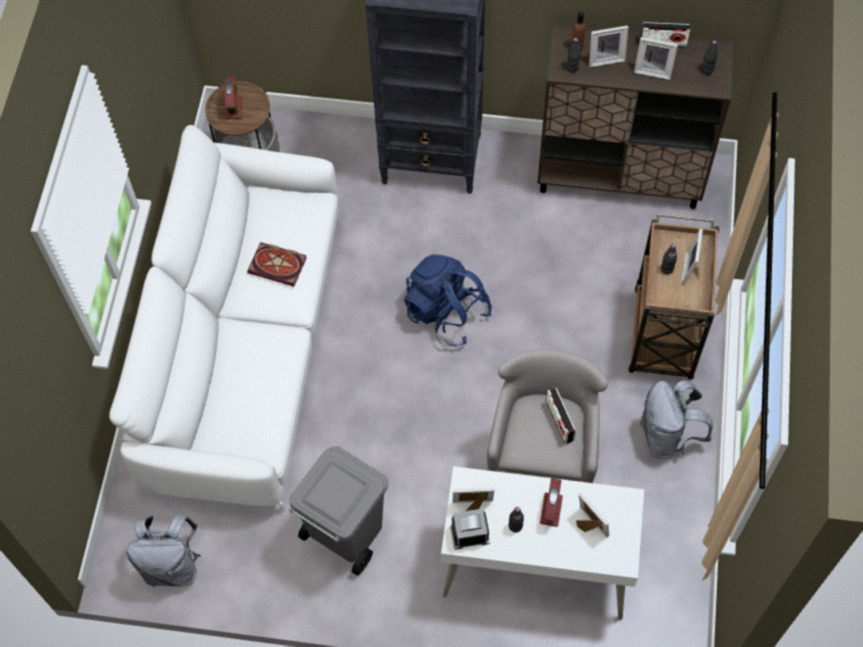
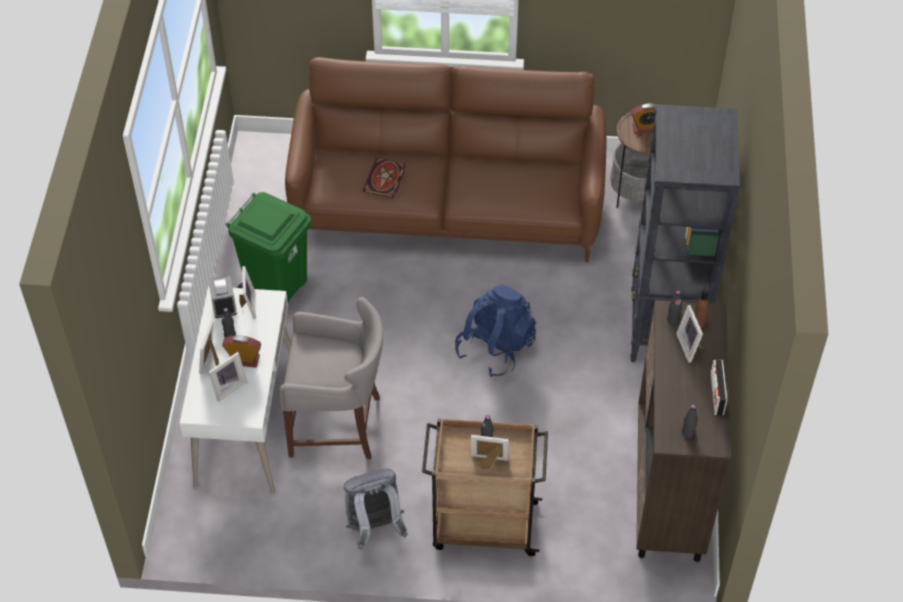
camera: 85 degrees right, 10 degrees down
(172, 565) = (252, 179): grey backpack -> none
(246, 349) = (447, 207): white sofa -> brown sofa
(279, 265) = (497, 185): book -> book (385, 180)
(345, 534) = (277, 287): grey trash can -> green trash can
(559, 421) = (334, 372): radio -> none
(653, 69) = (681, 386): picture frame -> picture frame (212, 361)

